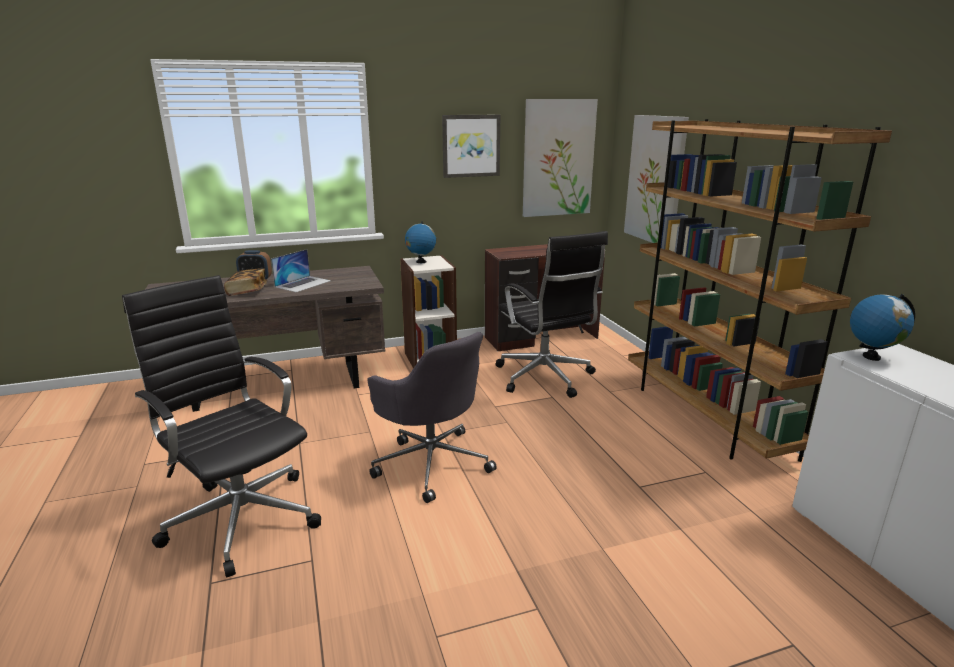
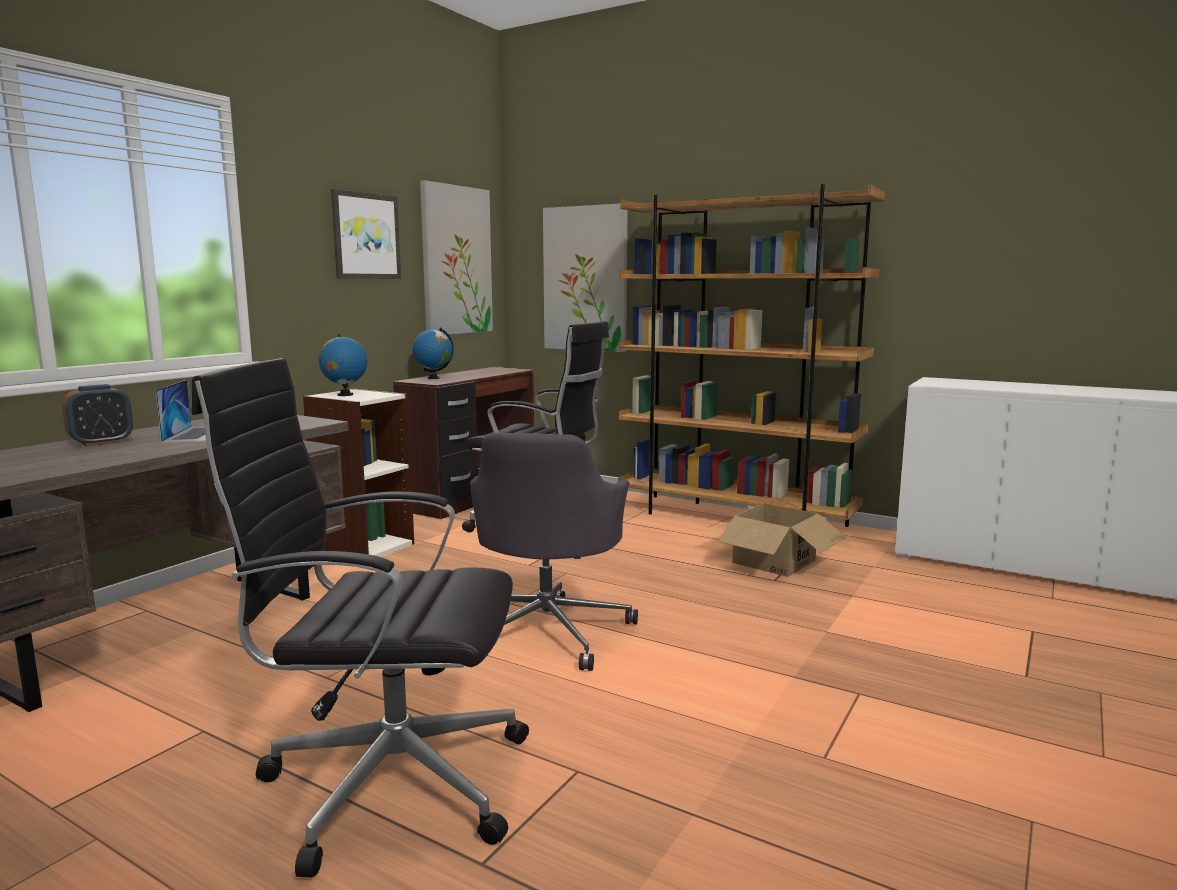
camera: 40 degrees left, 10 degrees down
(247, 291) = (121, 451): book -> none
(431, 462) = (548, 631): grey office chair -> grey office chair turned 90 degrees clockwise
(669, 470) = (774, 561): none -> cardboard box
(871, 357) = (934, 383): globe -> globe (433, 378)

